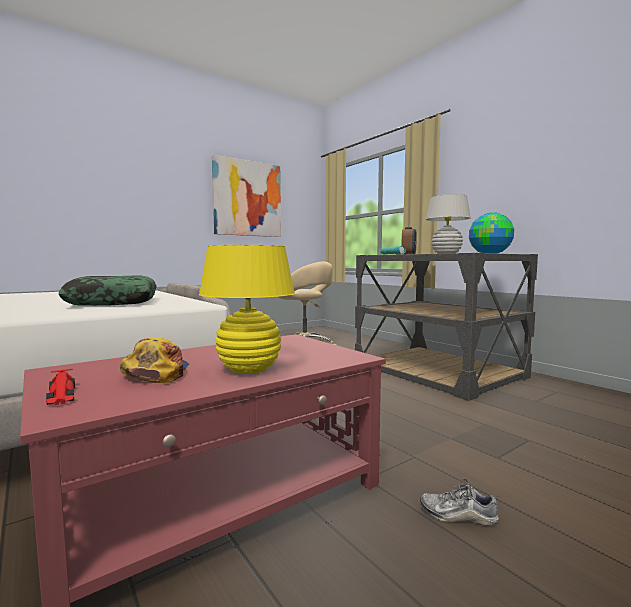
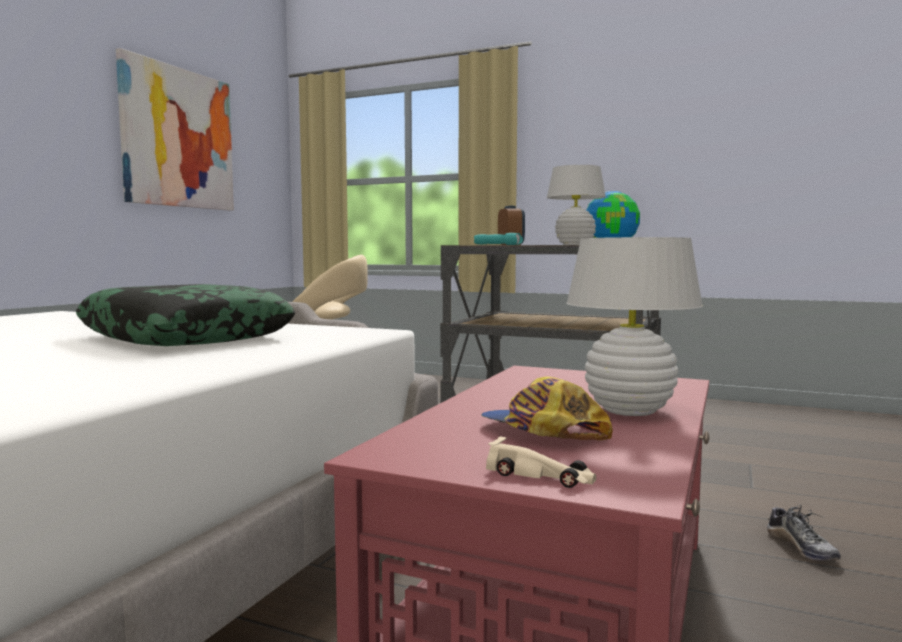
camera: 30 degrees left, 0 degrees up
(61, 395) = (541, 476): red toy car -> beige toy car
(249, 369) = (629, 410): yellow table lamp -> white table lamp
(458, 515) = (801, 548): shoe -> shoe turned 90 degrees counterclockwise

